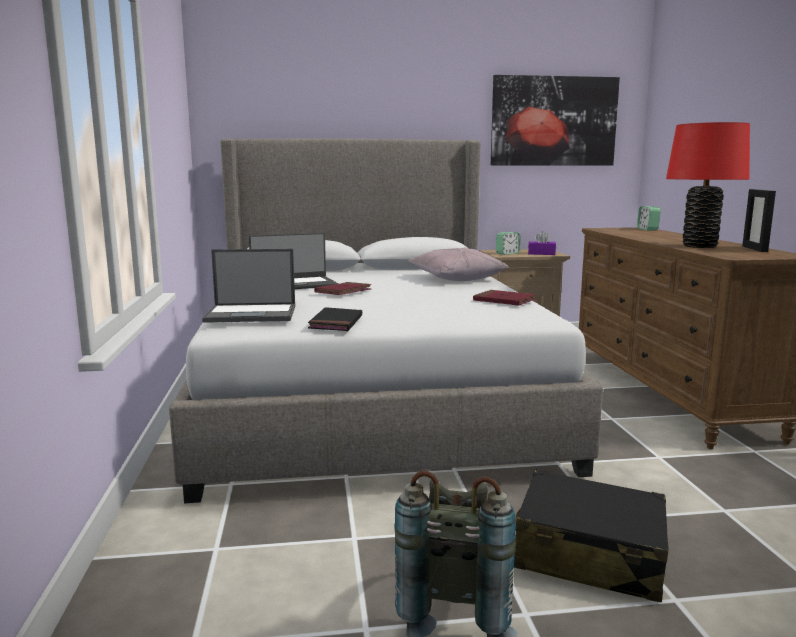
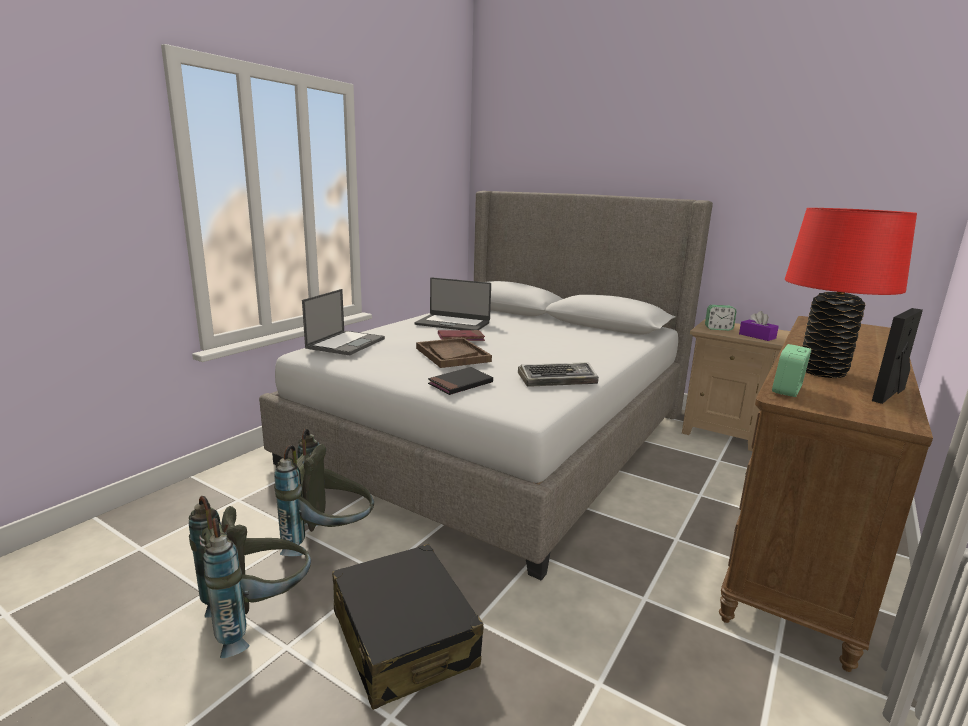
camera: 40 degrees right, 5 degrees up
(252, 314) = (346, 343): laptop -> laptop turned 105 degrees counterclockwise
(336, 323) = (374, 365): black book -> black book (460, 384)
(380, 302) = (452, 355): none -> brown tray
(393, 531) = (330, 541): none -> grey backpack
(456, 278) = (596, 346): purple pillow -> none
(504, 301) = (558, 380): red book -> keyboard
(553, 121) = (824, 180): picture -> none
(647, 229) = (881, 333): alarm clock -> alarm clock (787, 390)

